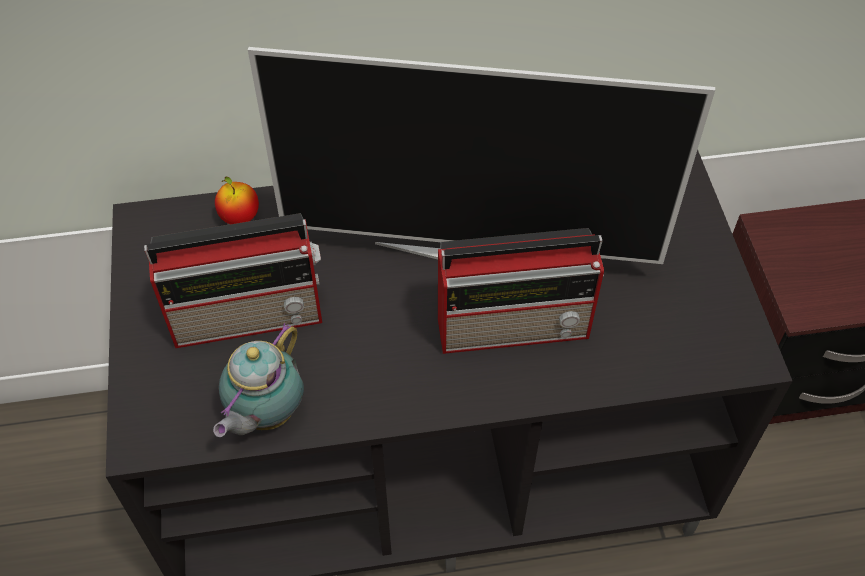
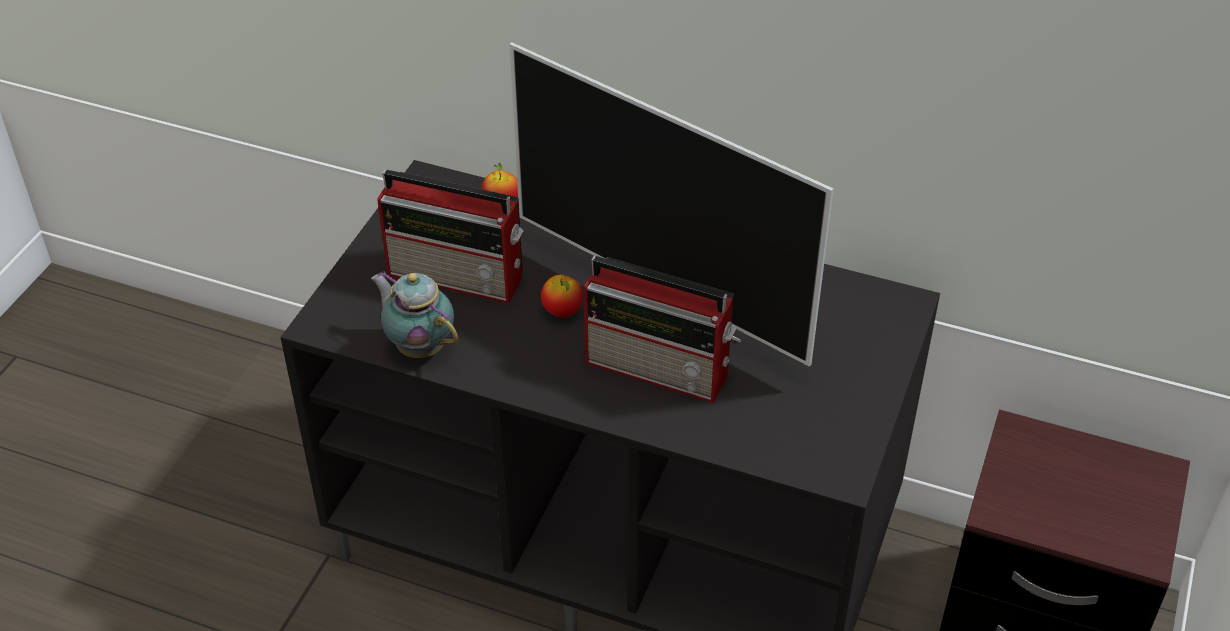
camera: 30 degrees right, 10 degrees down
(265, 414) = (419, 346): teapot -> teapot turned 75 degrees clockwise
(381, 307) = (562, 312): none -> apple

